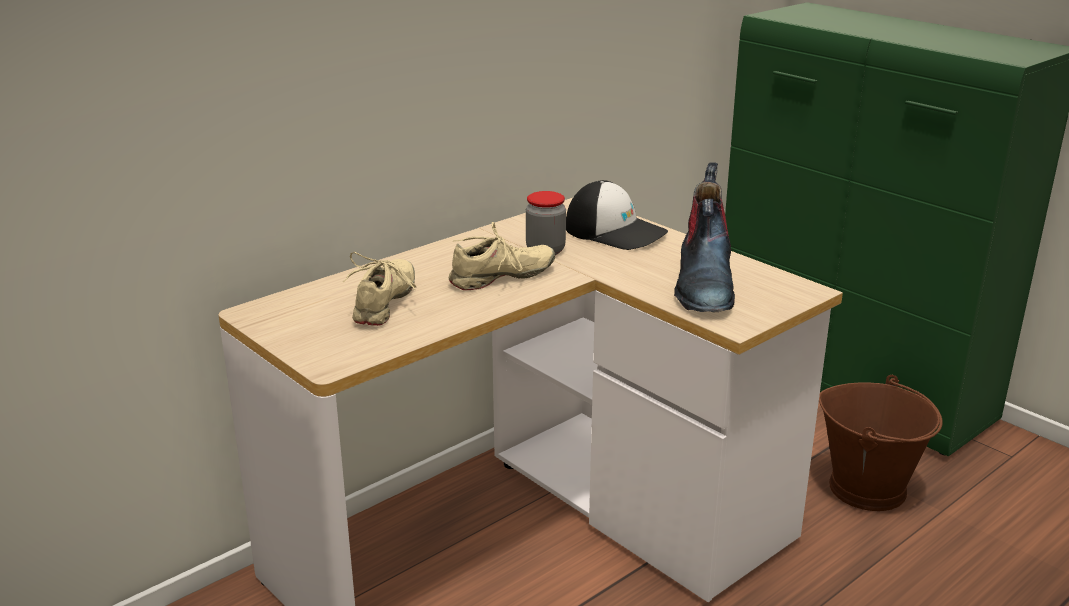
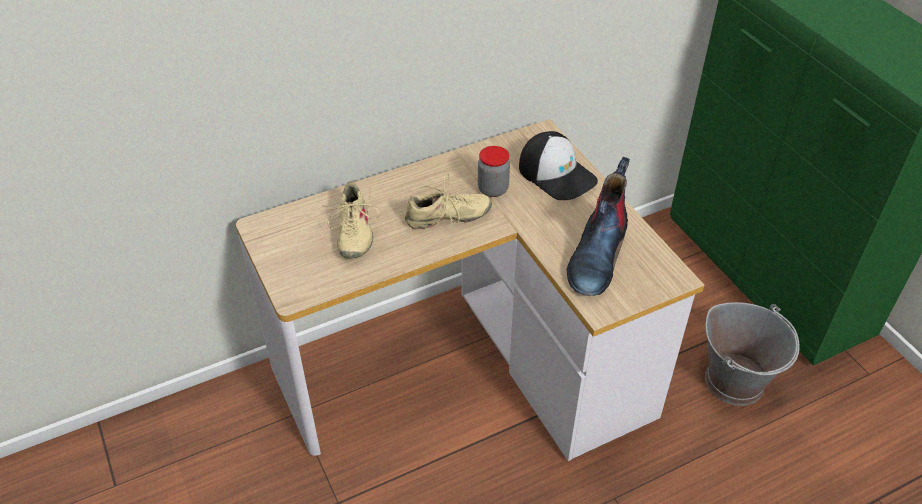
camera: 15 degrees right, 20 degrees up
(385, 303) = (353, 232): beige shoe -> beige shoe turned 150 degrees clockwise
(868, 488) = (735, 381): brown bucket -> grey bucket

